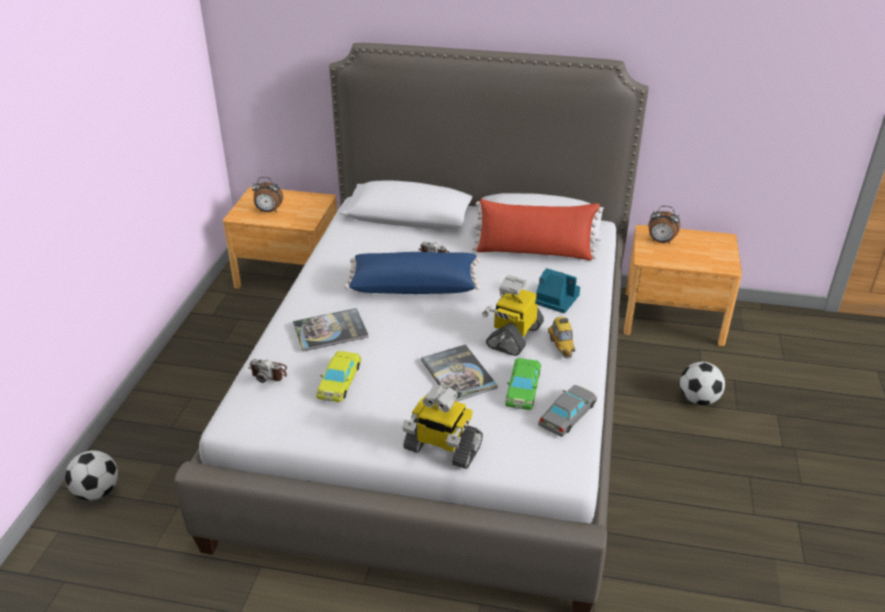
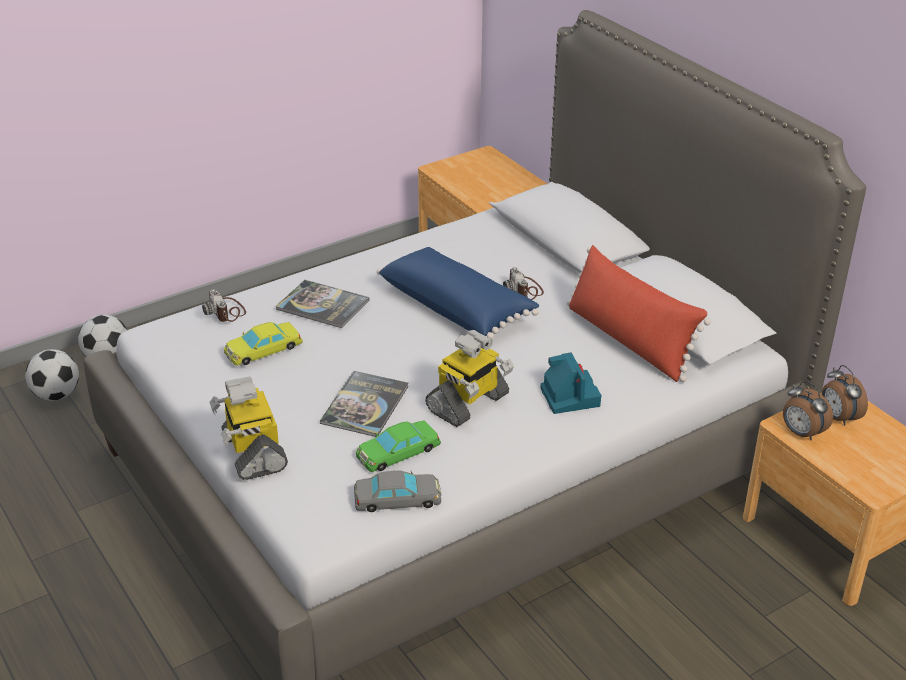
camera: 45 degrees right, 0 degrees up
(268, 211) = (469, 177): alarm clock -> alarm clock (801, 433)
(513, 336) = (468, 403): toy robot -> toy robot turned 150 degrees clockwise
(561, 346) = (496, 440): toy car -> none
(698, 399) = (719, 634): football -> football (56, 395)

